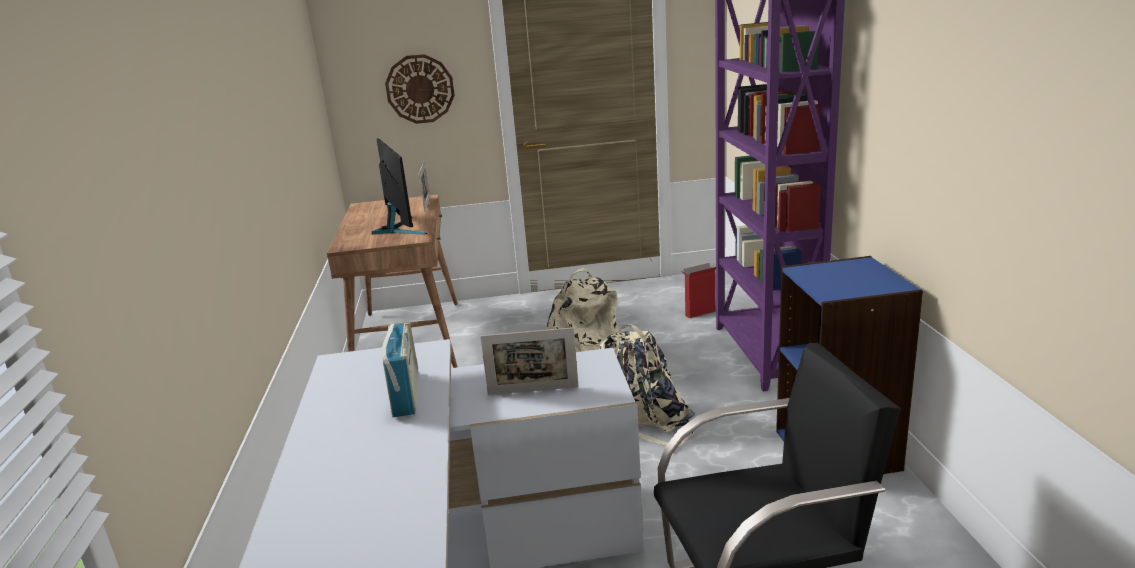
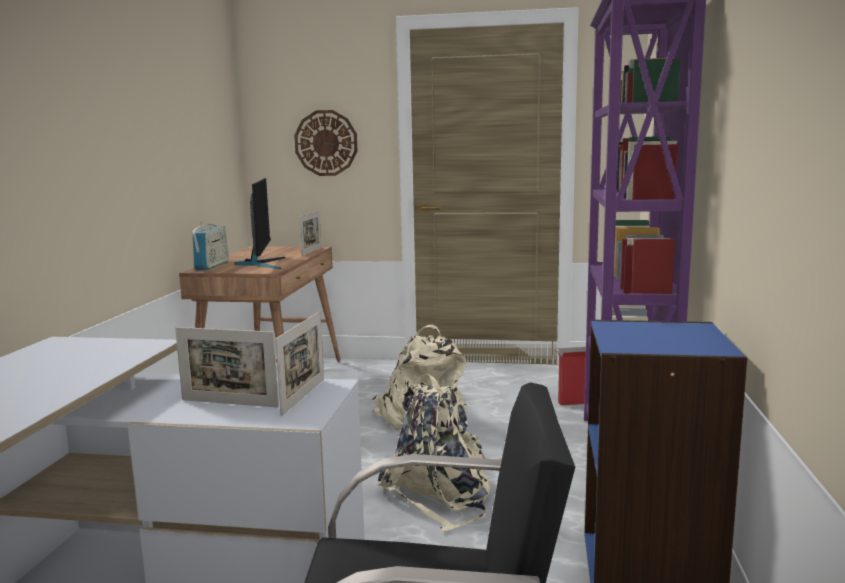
camera: 15 degrees right, 10 degrees down
(406, 395) = (70, 375): radio -> radio (212, 265)
(587, 372) = (303, 396): none -> picture frame

